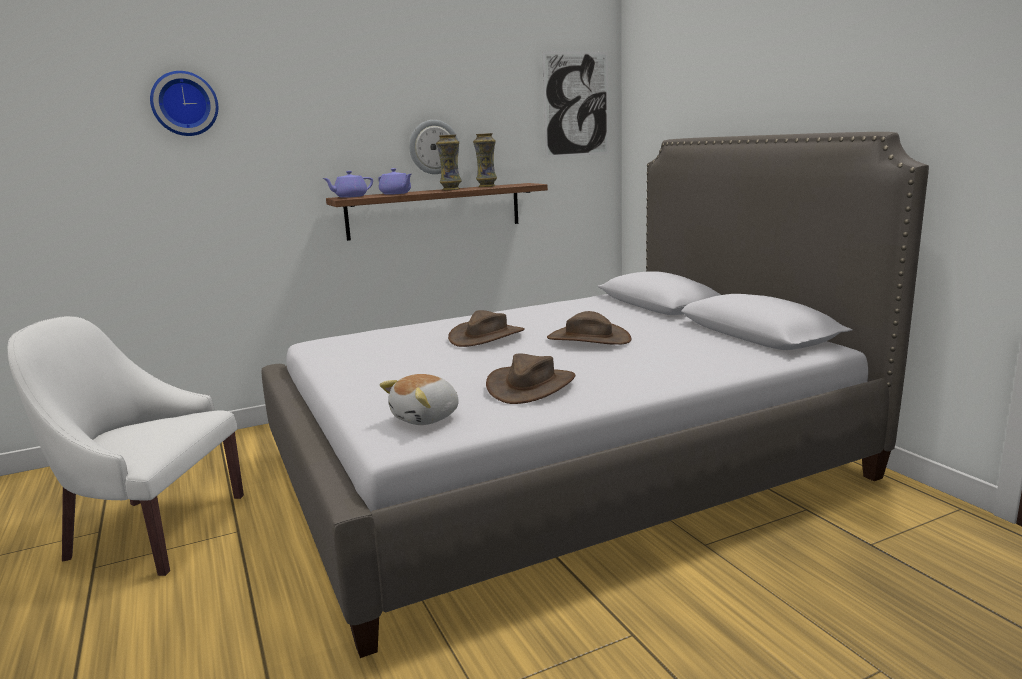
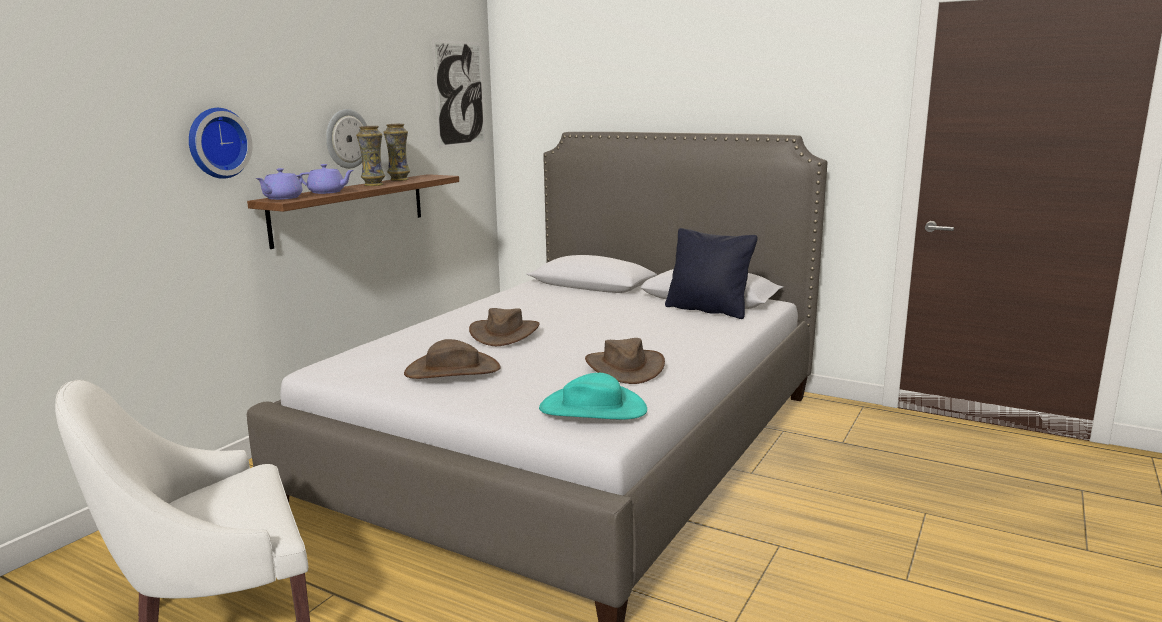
camera: 35 degrees left, 0 degrees up
(184, 104) = (85, 88): wall clock -> wall clock (216, 143)
(426, 418) = (593, 409): plush toy -> turquoise hat
(588, 339) = (596, 322): brown hat -> brown hat (452, 370)
(730, 344) = (708, 310): none -> black pillow

